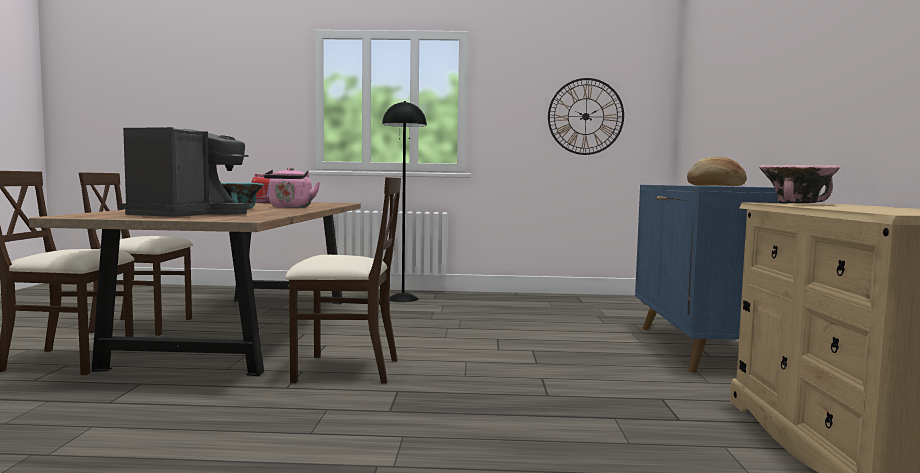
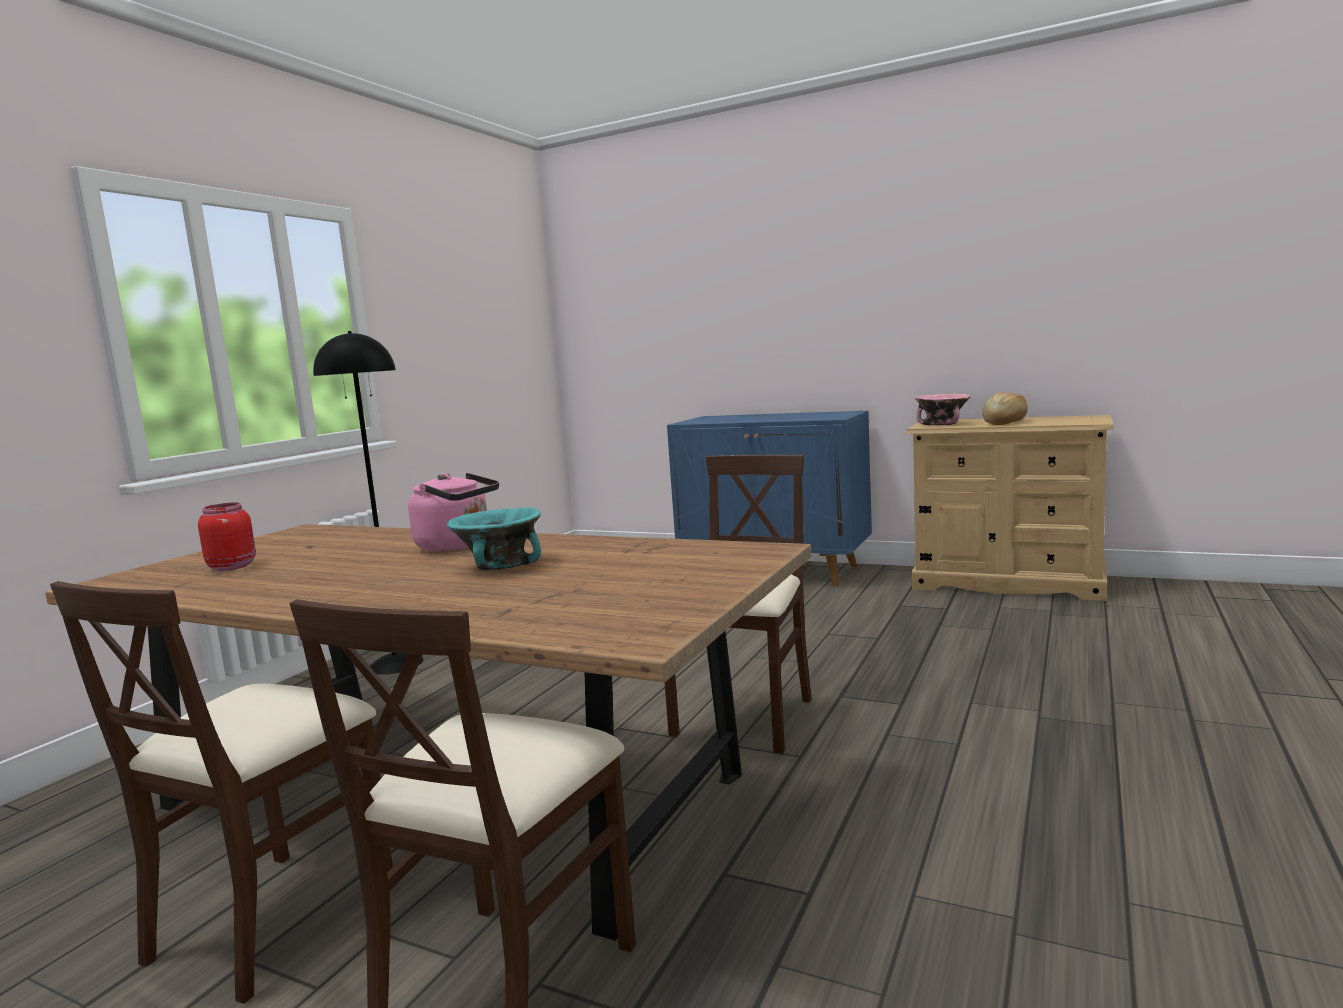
camera: 65 degrees left, 5 degrees up
(189, 214) = (632, 578): coffee machine -> none
(585, 116) = (490, 343): wall clock -> none
(715, 185) = (793, 417): bread -> bread (1004, 423)

